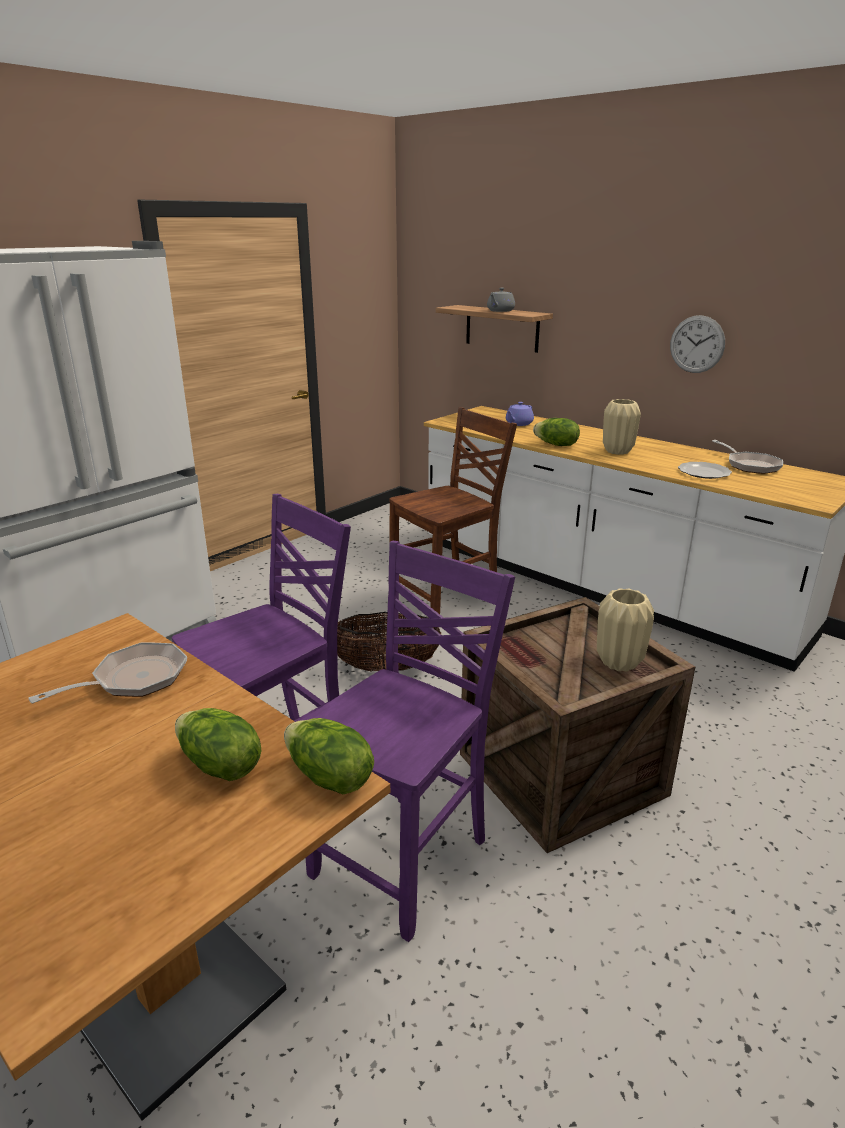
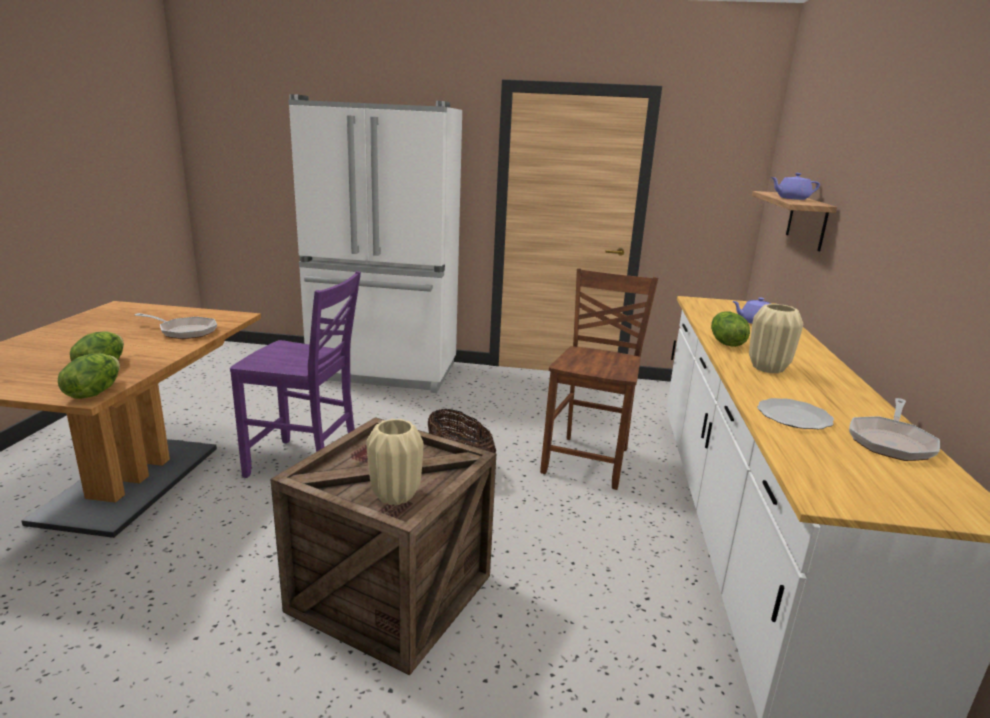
camera: 55 degrees right, 5 degrees down
(405, 858) = (244, 544): purple chair -> none
(447, 602) = (589, 460): brown chair -> brown chair turned 90 degrees counterclockwise
(500, 311) = (791, 198): grey teapot -> purple teapot
(697, 344) = (925, 260): wall clock -> none

